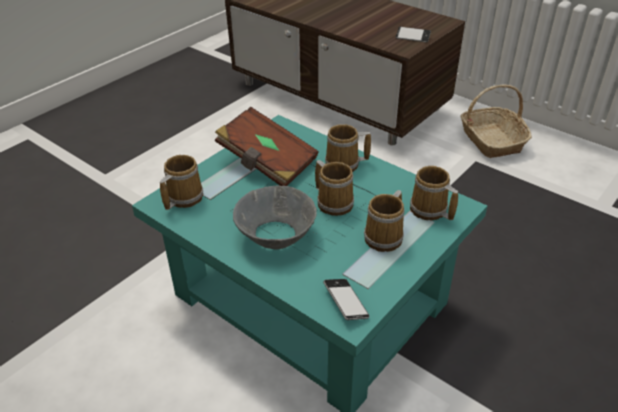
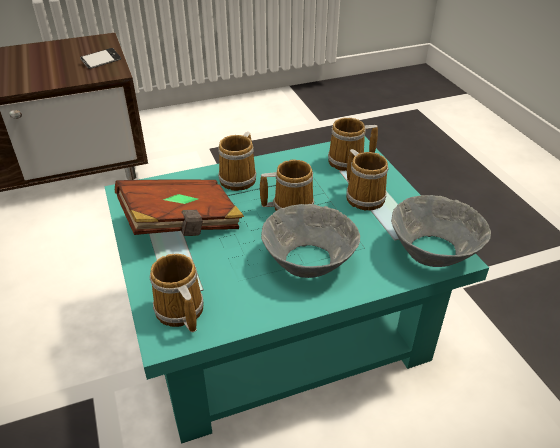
camera: 60 degrees left, 0 degrees up
(345, 302) = (434, 252): phone -> grey bowl
(491, 140) = (194, 129): basket -> none

